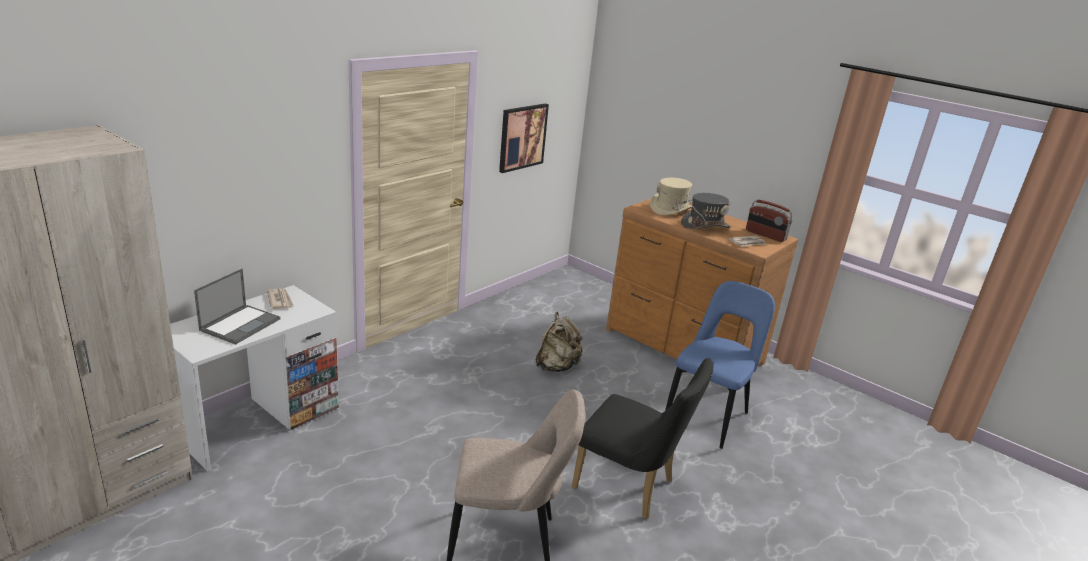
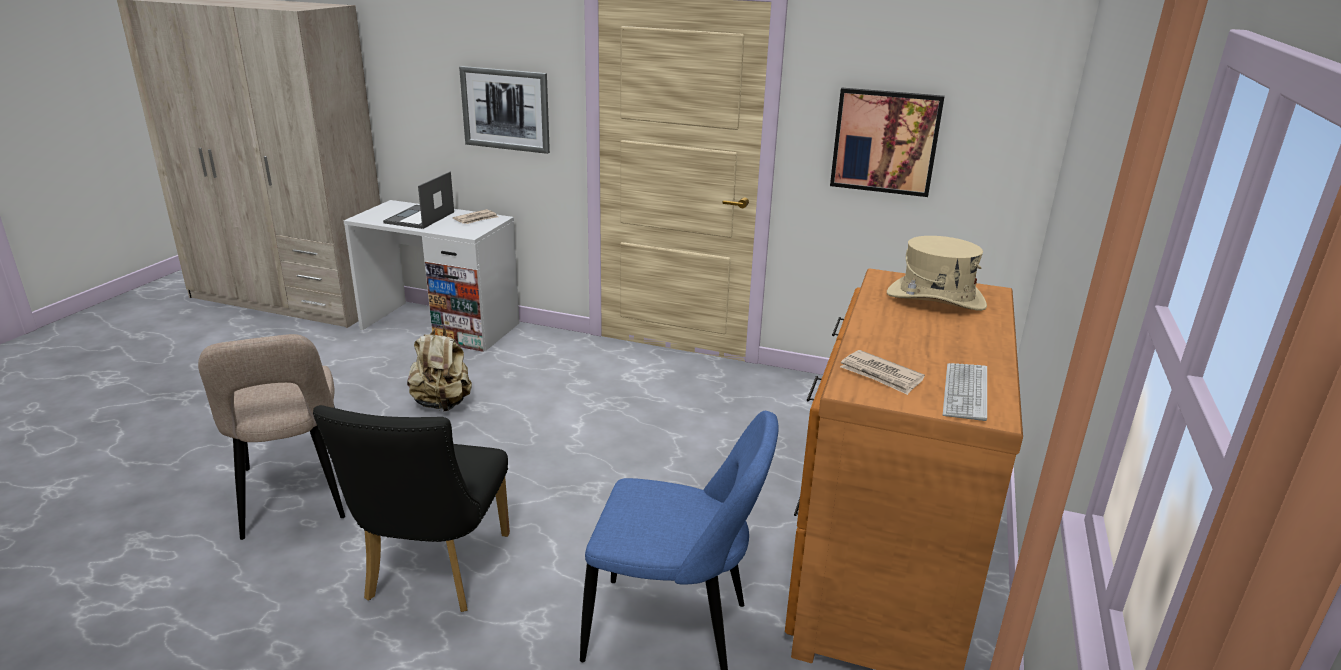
camera: 70 degrees right, 0 degrees up
(241, 324) = (419, 218): laptop -> laptop turned 105 degrees clockwise
(282, 190) = (505, 109): none -> picture
(556, 366) = (684, 457): beige backpack -> beige backpack (442, 403)
(705, 226) = (903, 332): grey hat -> none
(765, 235) = (965, 392): radio -> keyboard

